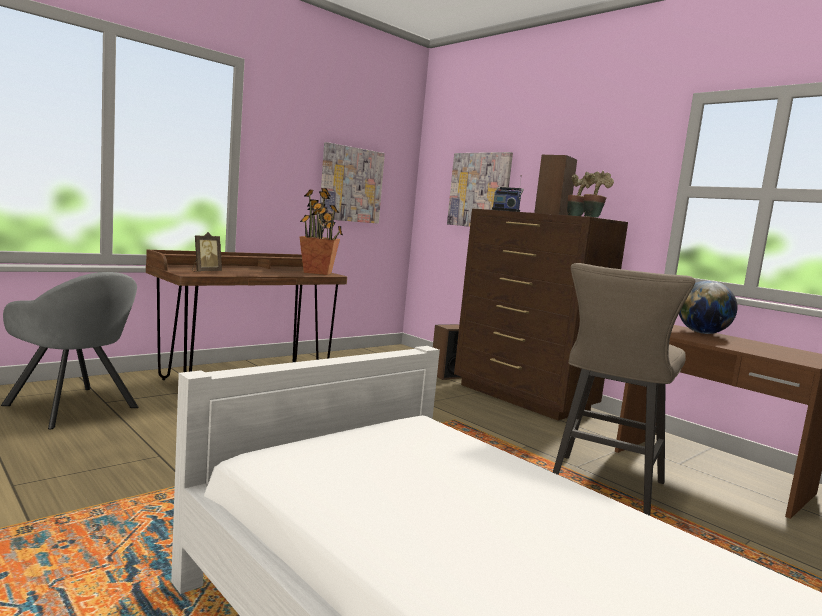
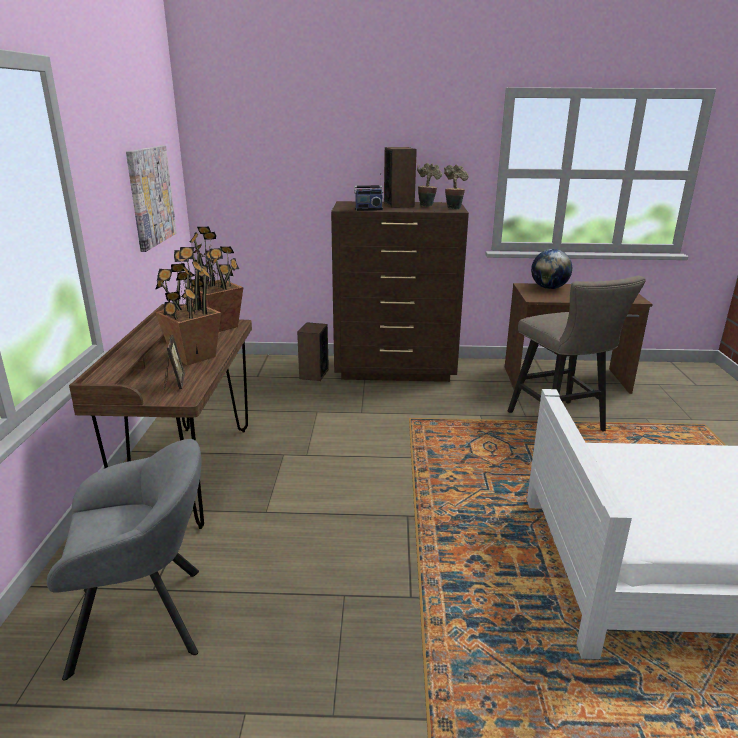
camera: 45 degrees left, 15 degrees up
(255, 272) = (192, 356): none -> potted plant
(479, 190) = (284, 177): picture -> none

